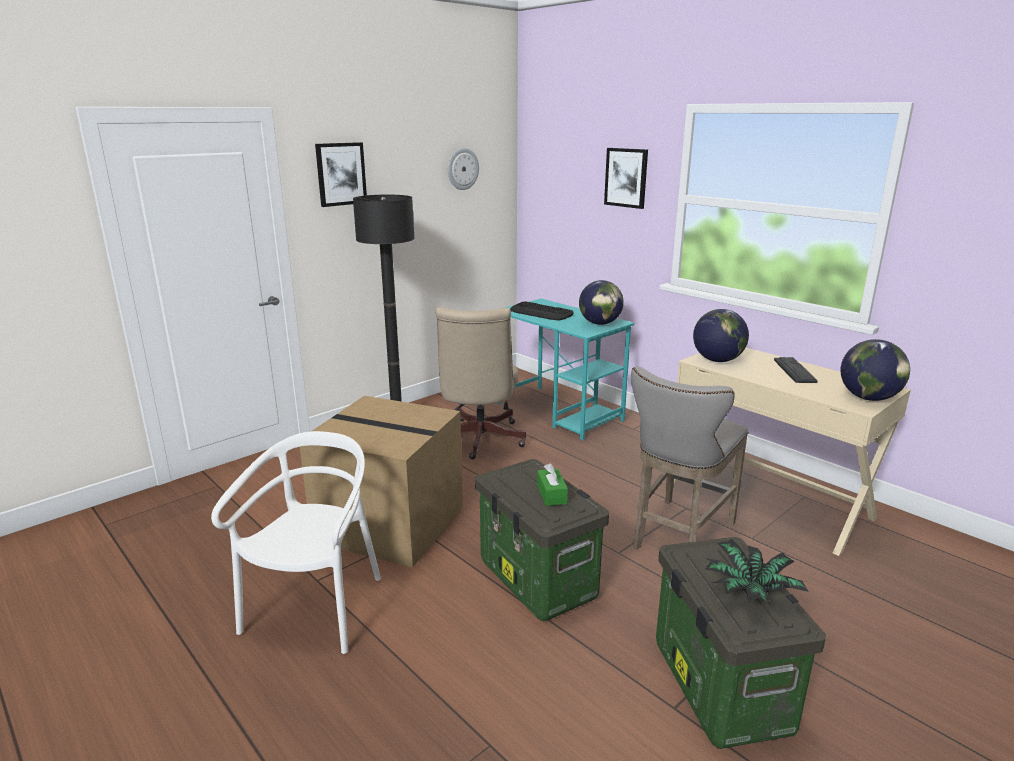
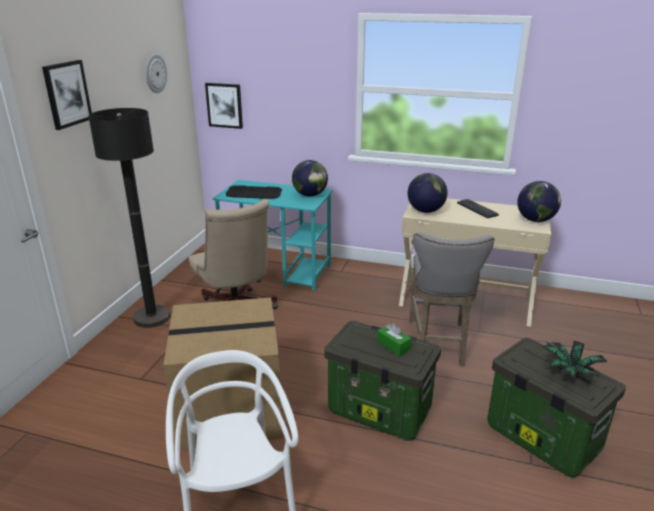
camera: 30 degrees left, 5 degrees up
(626, 177) = (306, 72): picture -> picture (224, 105)

